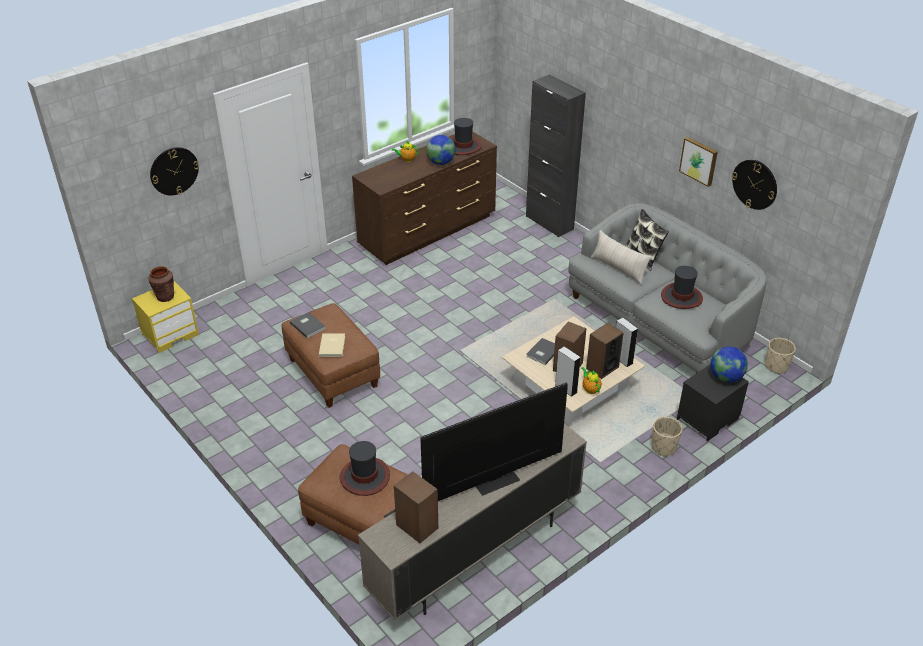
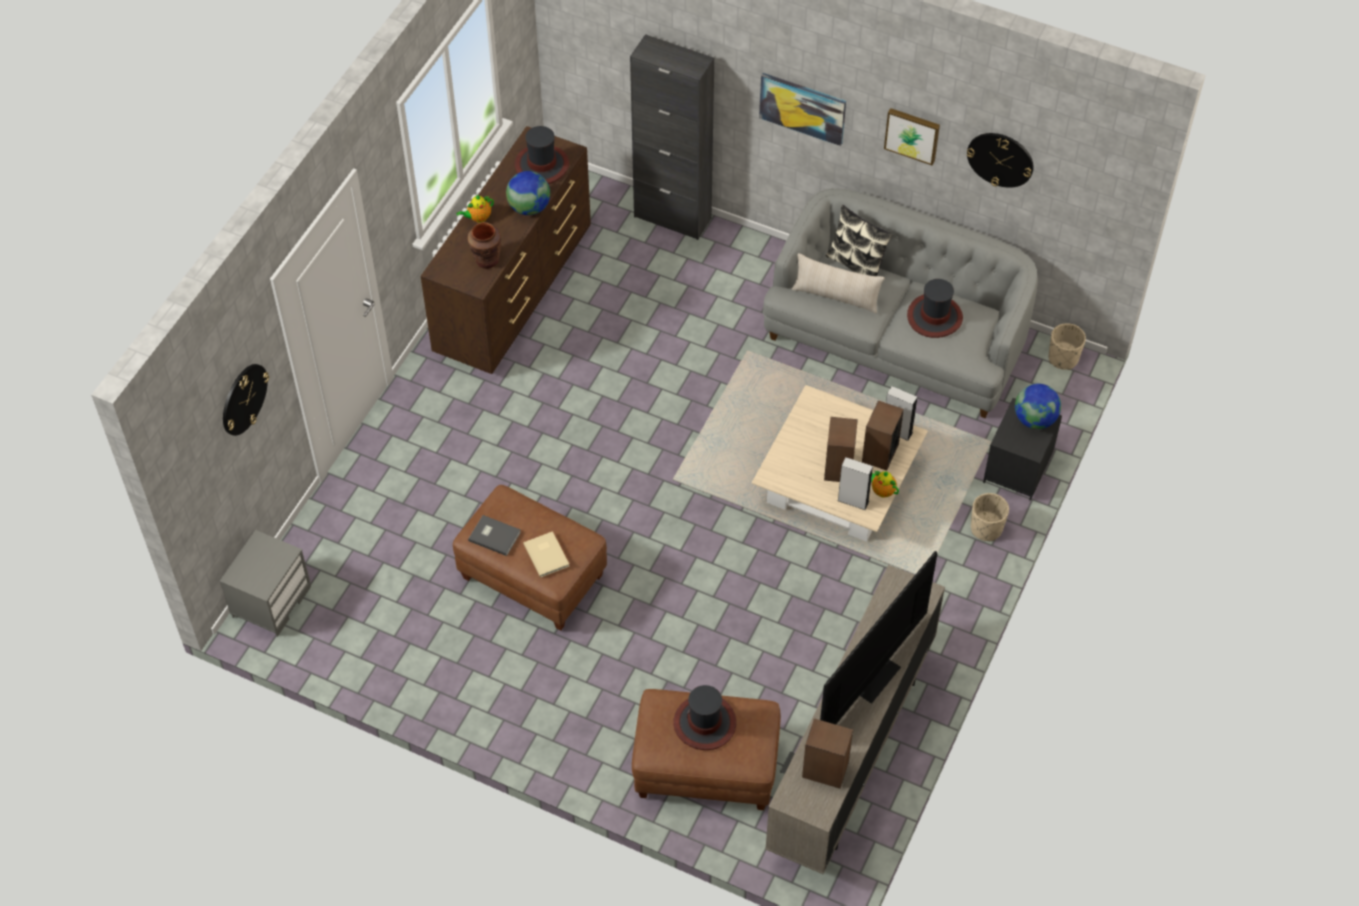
camera: 25 degrees left, 15 degrees up
(165, 297) = (265, 561): brown vase -> brown vase (487, 260)
(170, 334) = (271, 600): yellow nightstand -> grey nightstand
(542, 352) = (797, 457): grey book -> none
(634, 137) = (802, 108): none -> picture

